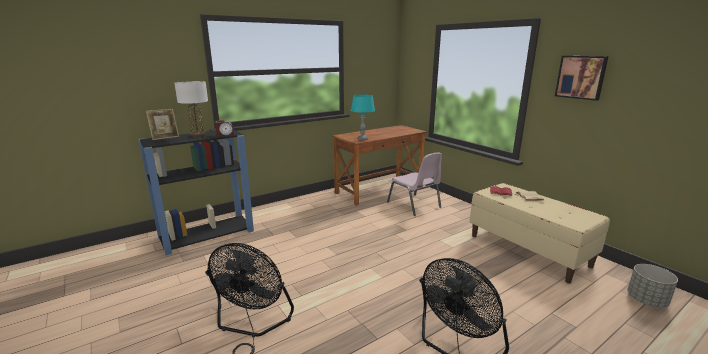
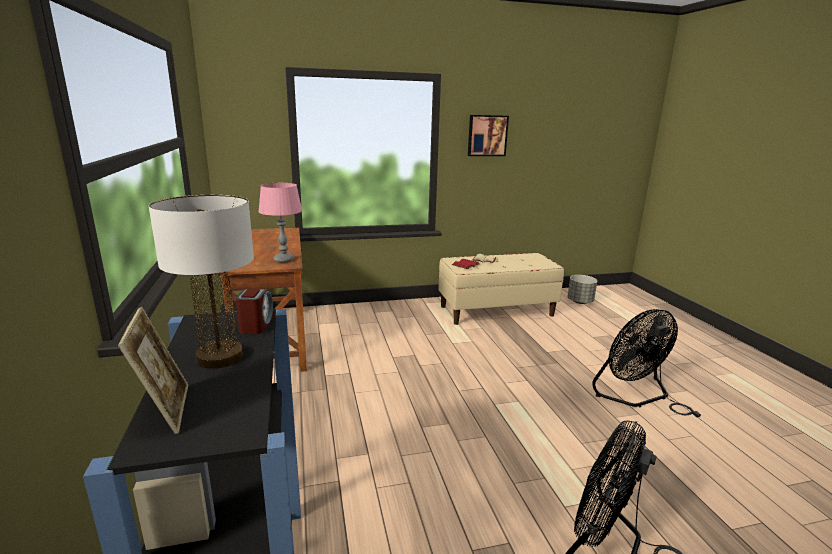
camera: 70 degrees left, 0 degrees up
(362, 139) = (284, 260): turquoise table lamp -> pink table lamp
(414, 205) = (352, 330): pink chair -> none

